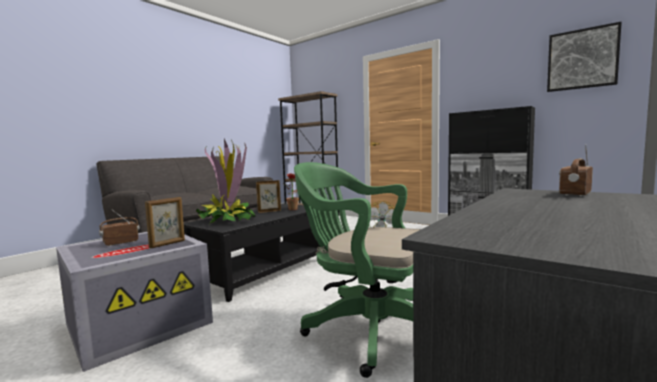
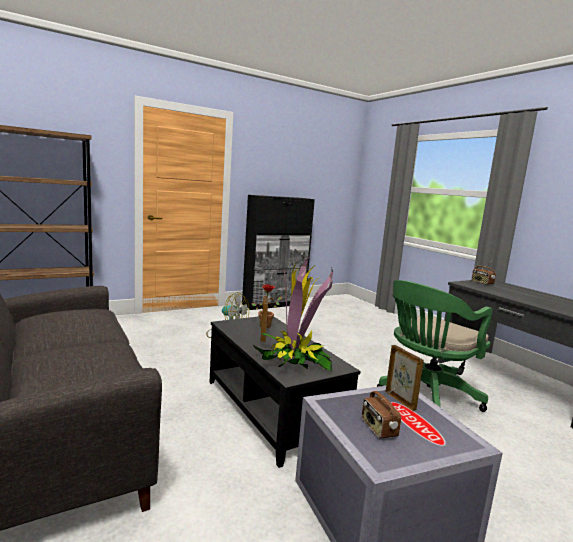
camera: 70 degrees left, 5 degrees up
(582, 59) = (328, 167): picture -> none

